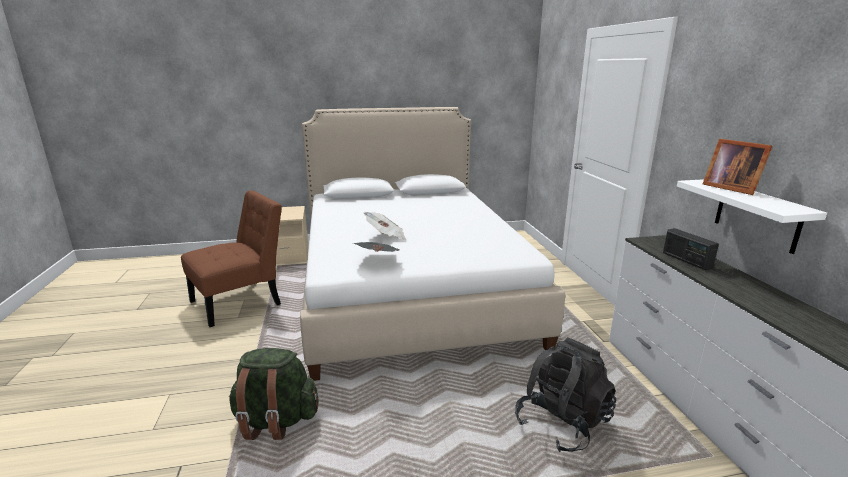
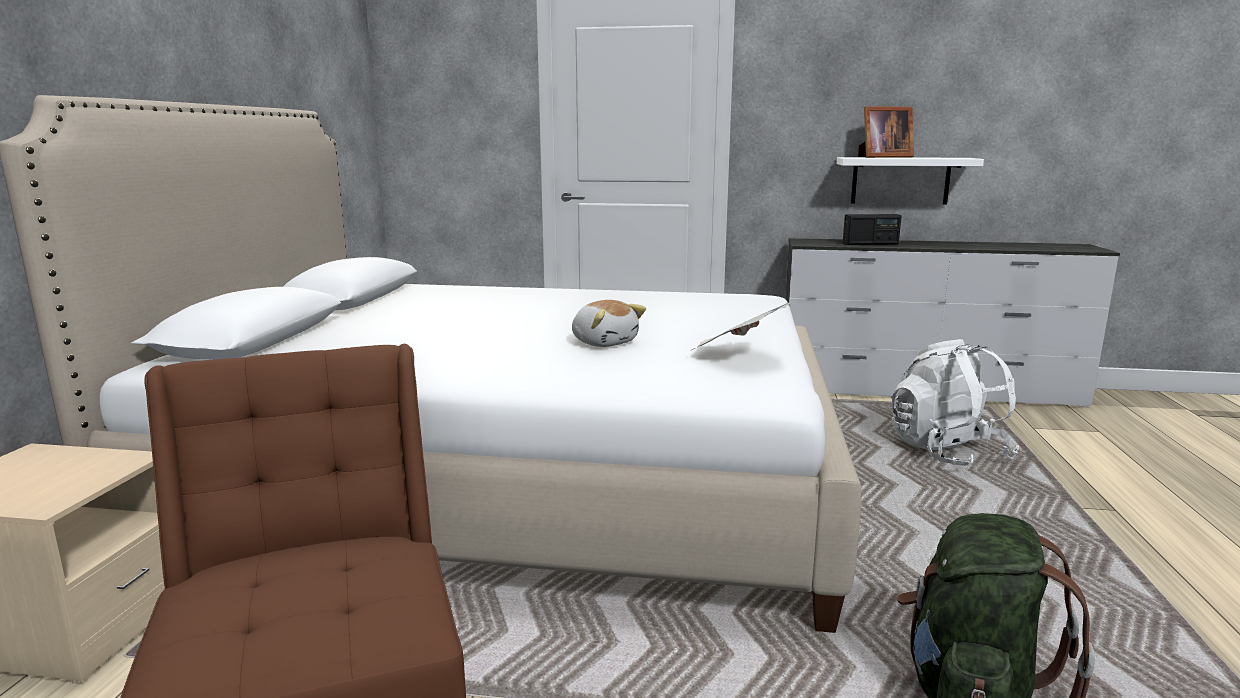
camera: 70 degrees left, 5 degrees down
(386, 236) = (605, 342): newspaper -> plush toy
(562, 423) = (947, 452): black backpack -> white backpack

